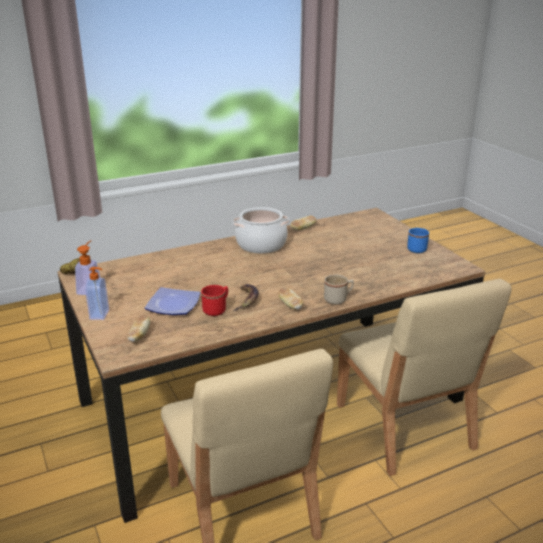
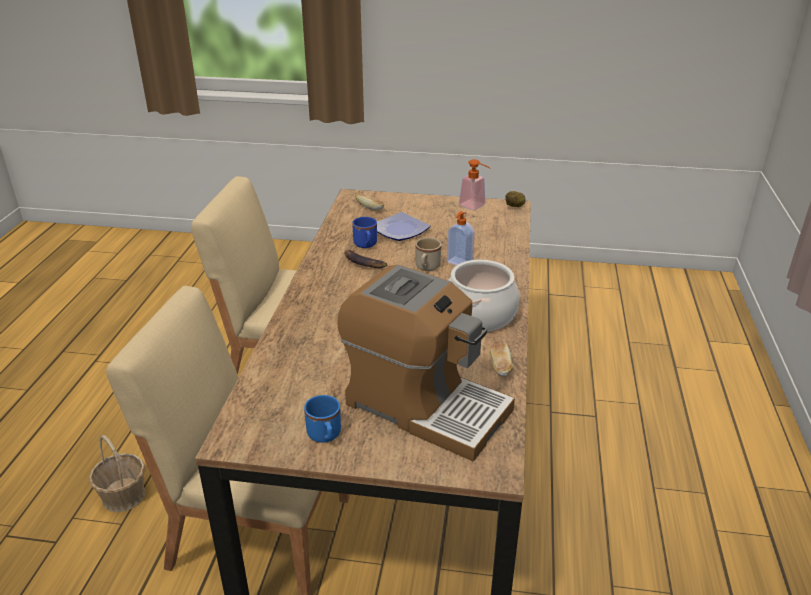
camera: 125 degrees right, 5 degrees up
(100, 314) = (422, 201): soap dispenser -> soap dispenser (459, 262)
(217, 309) = (366, 245): red mug -> blue mug
(290, 305) = (323, 279): bread -> none
(338, 299) = (296, 308): beige mug -> beige mug (426, 268)
(360, 235) = (425, 406): none -> coffee machine
(472, 516) = (123, 496): none -> basket

